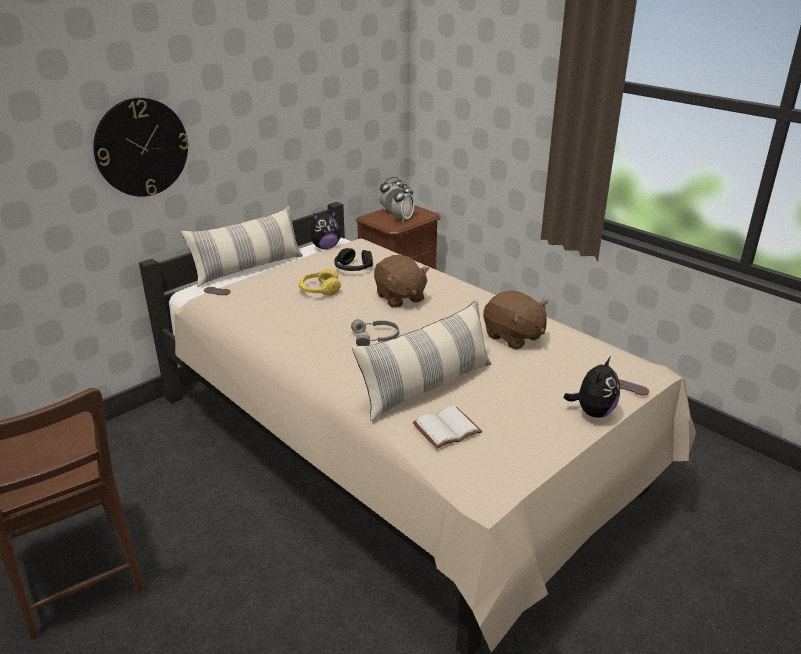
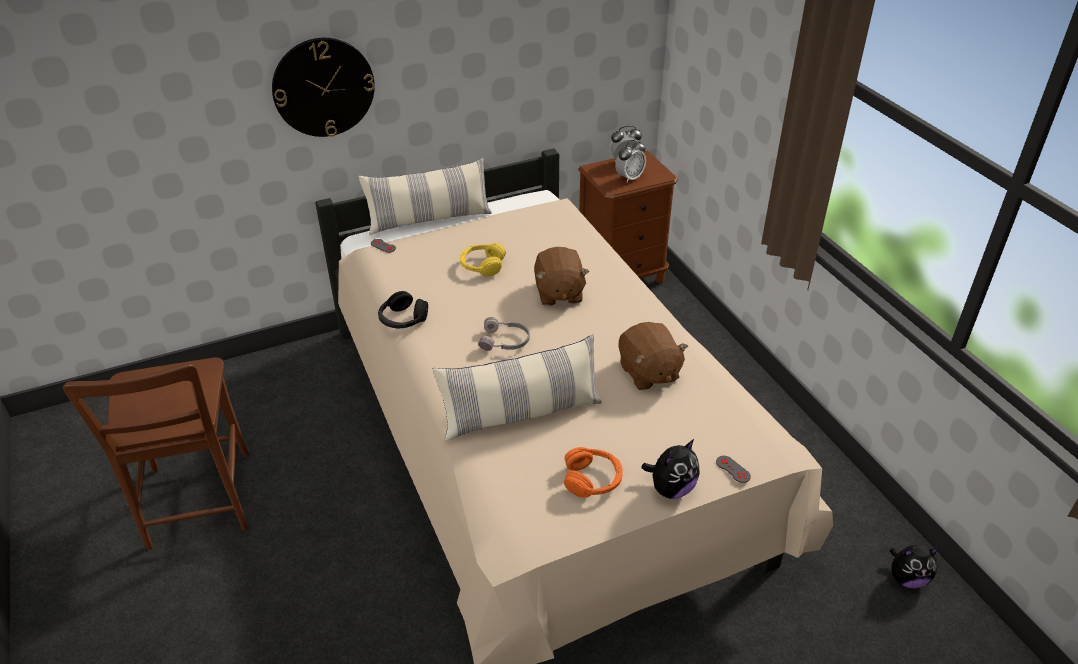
camera: 20 degrees right, 10 degrees up
(325, 247) = (522, 205): plush toy -> plush toy (907, 578)
(353, 268) = (532, 242): black headphones -> black headphones (403, 319)
(447, 430) = (510, 471): white book -> none
(524, 420) = (592, 479): none -> orange headphones

